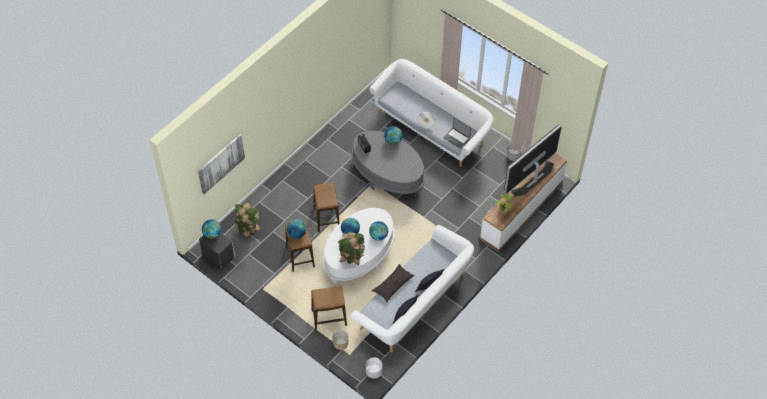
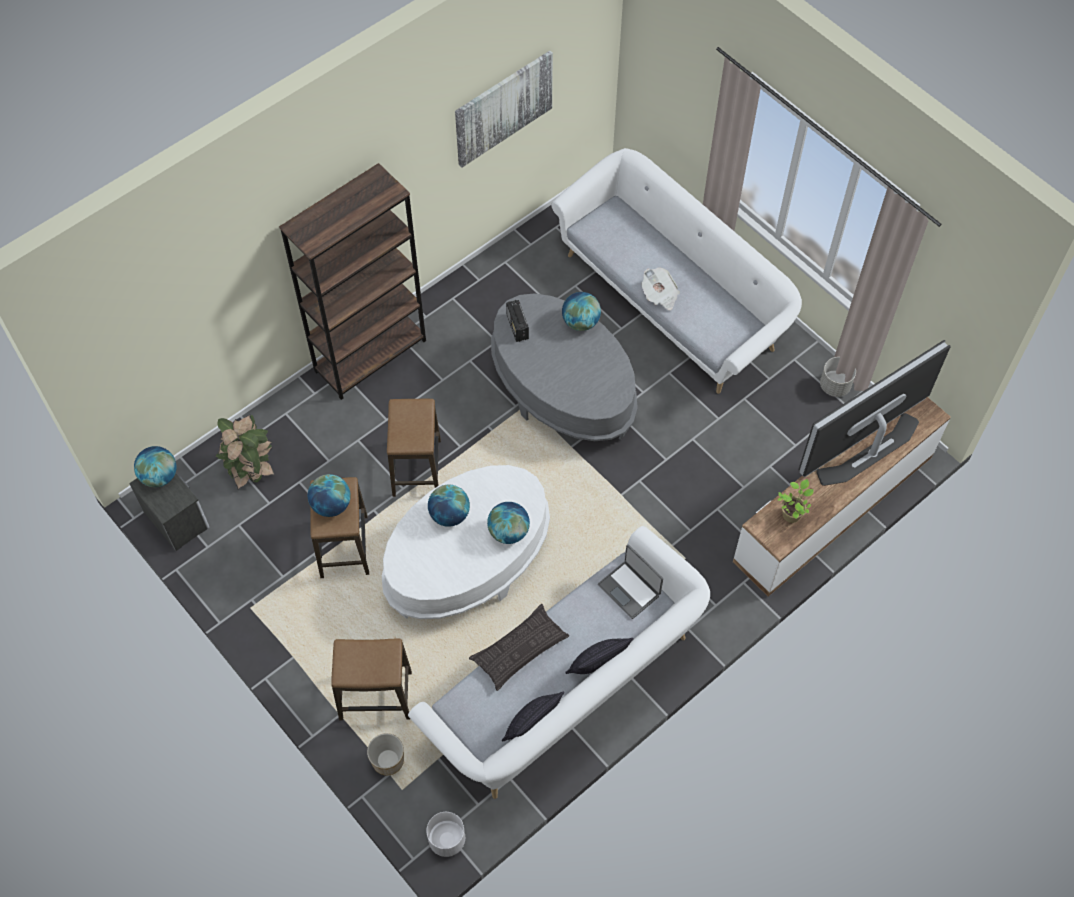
camera: 10 degrees right, 5 degrees up
(221, 163) = (184, 331): picture -> picture (503, 108)
(293, 170) = (370, 355): none -> brown bookcase
(351, 259) = (440, 576): potted plant -> none
(456, 138) = (717, 333): laptop -> laptop (630, 589)

